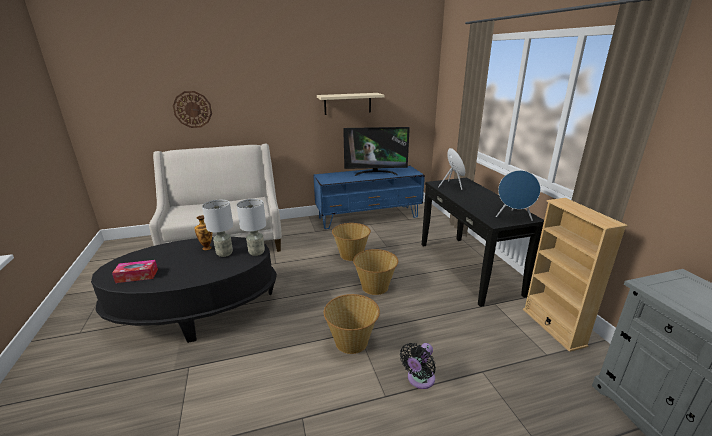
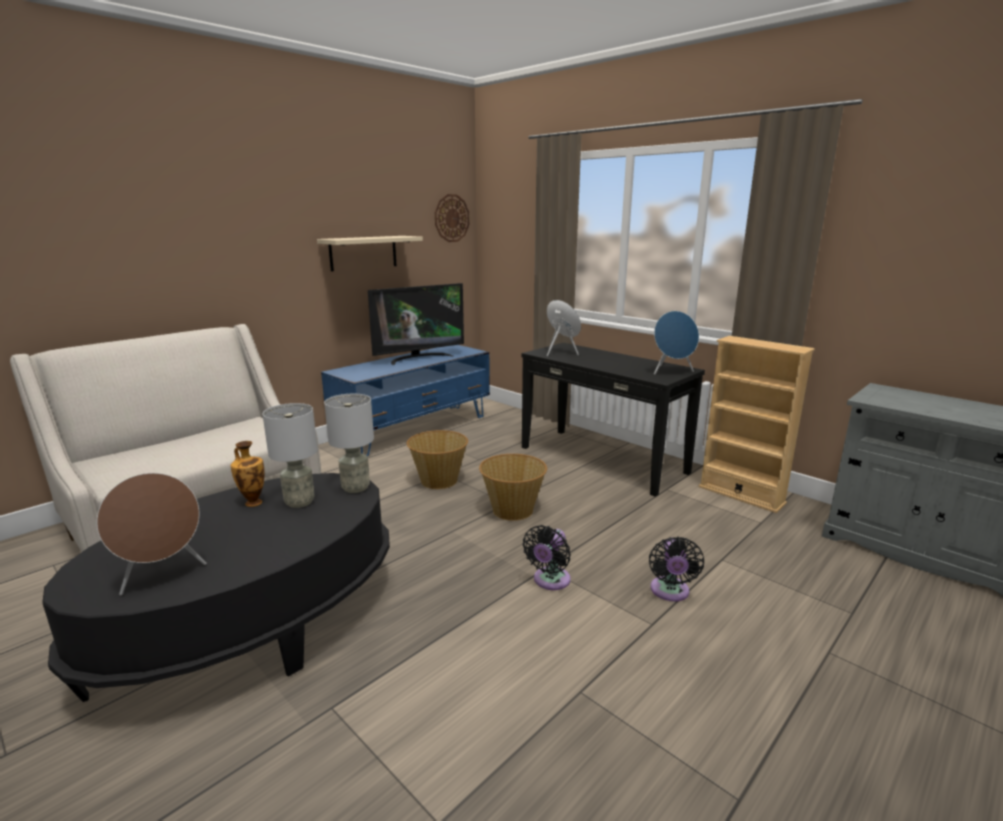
camera: 30 degrees left, 5 degrees down
(137, 276) = (163, 575): tissue box -> brown speaker
(192, 109) = (92, 267): wall clock -> wall clock (451, 218)
(352, 341) = (550, 581): basket -> black fan

